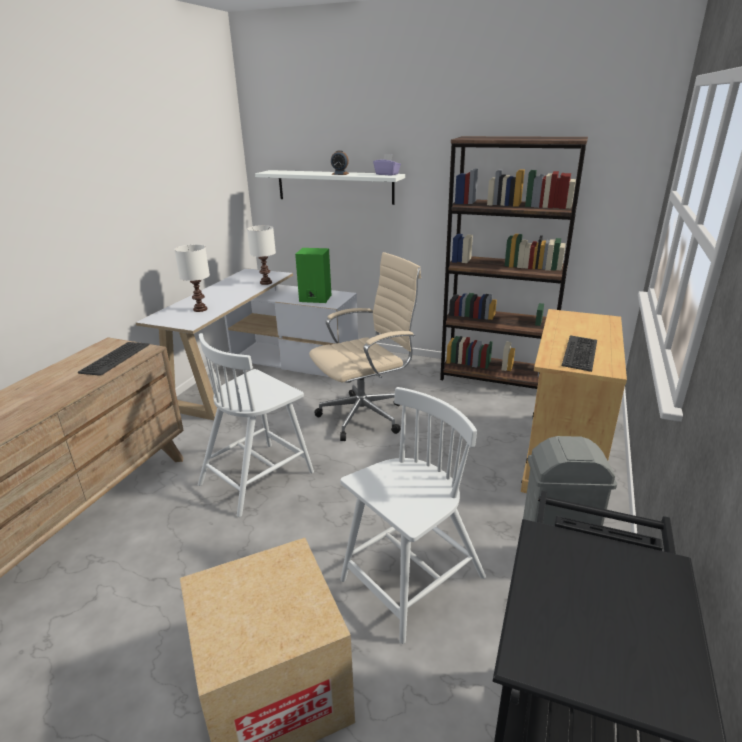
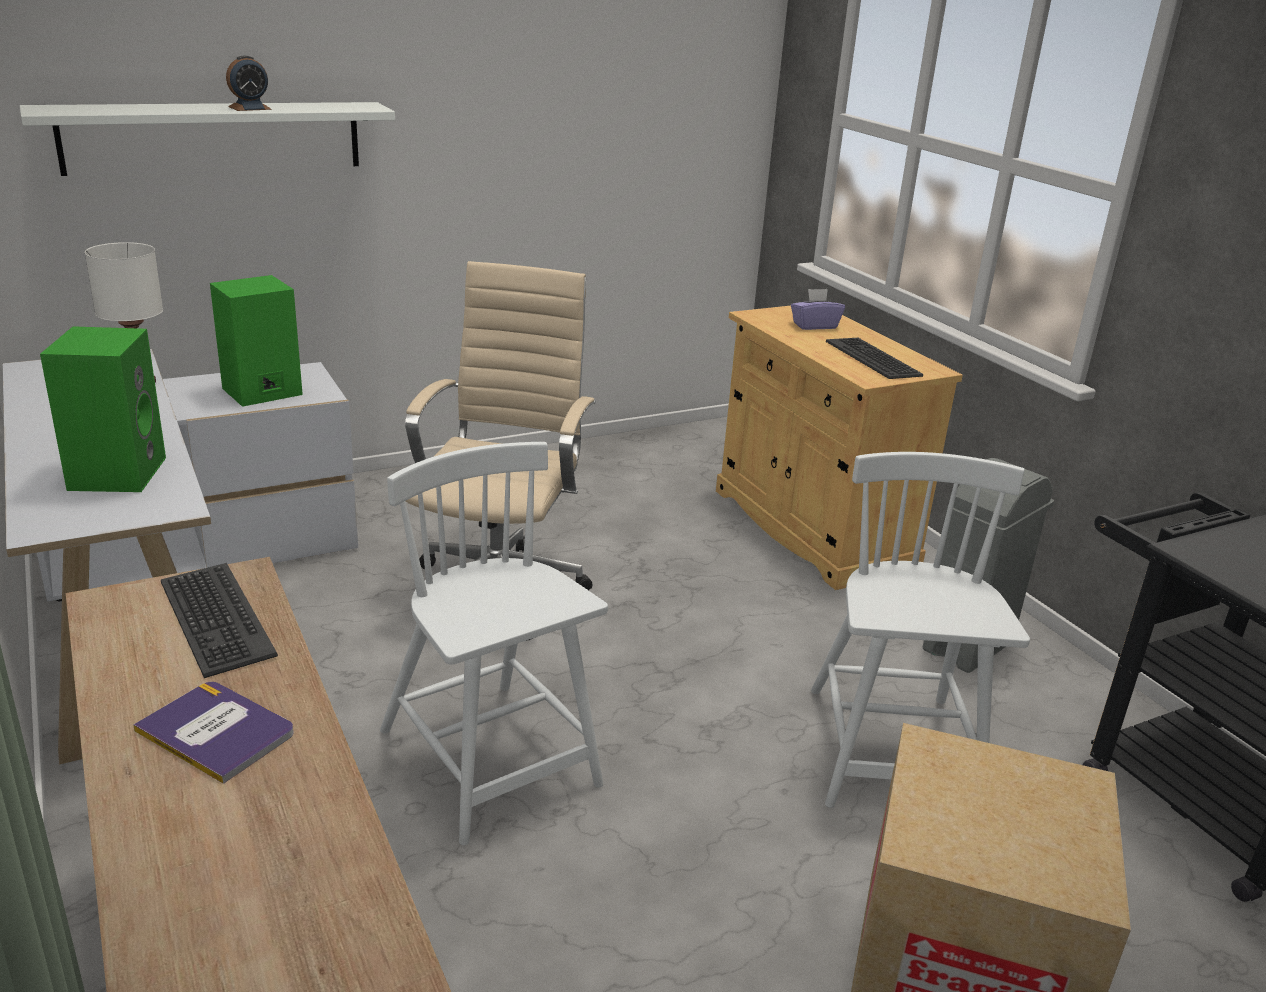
camera: 50 degrees left, 0 degrees up
(48, 388) = (217, 731): none -> book
(200, 309) = (116, 472): white table lamp -> green speaker
(258, 477) = (490, 761): white chair -> white chair turned 150 degrees clockwise
(387, 174) = (351, 104): purple tissue box -> purple tissue box (814, 326)
(496, 378) = (592, 458): brown bookcase -> none

